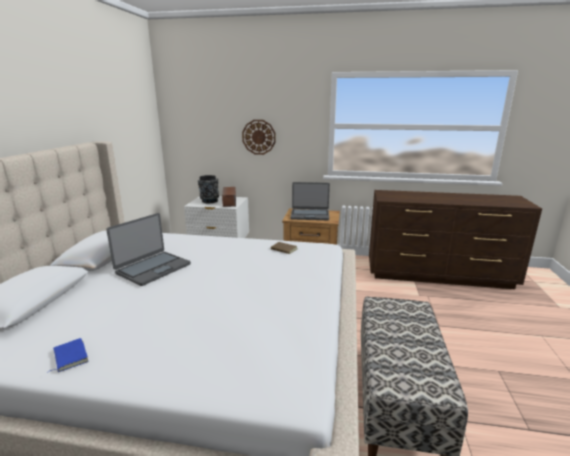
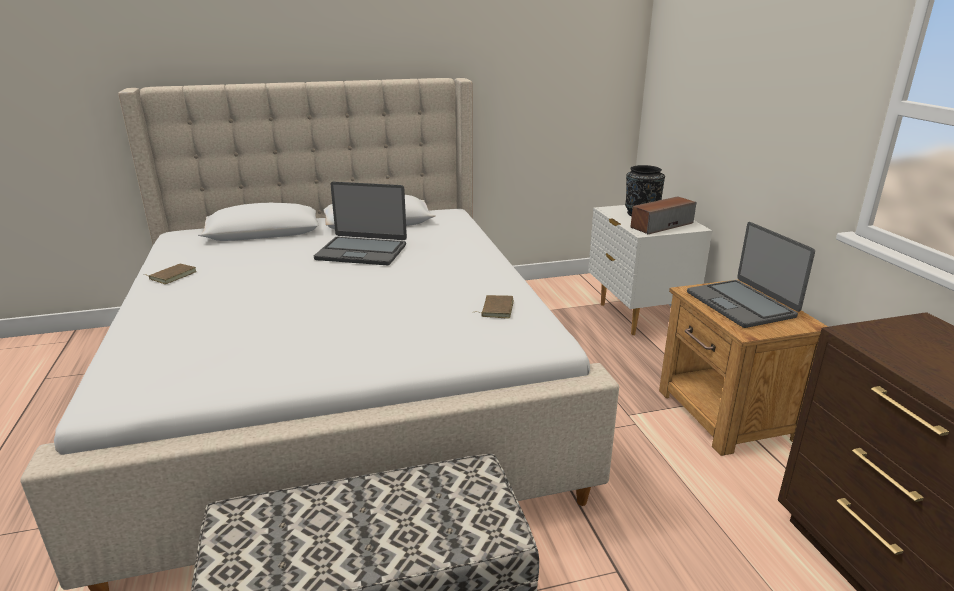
camera: 65 degrees right, 5 degrees up
(69, 357) = (172, 275): blue book -> brown book
(259, 137) = (756, 110): wall clock -> none

